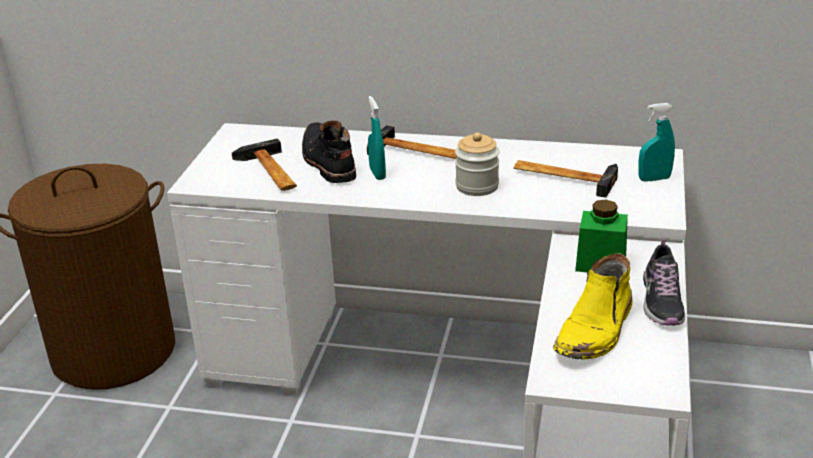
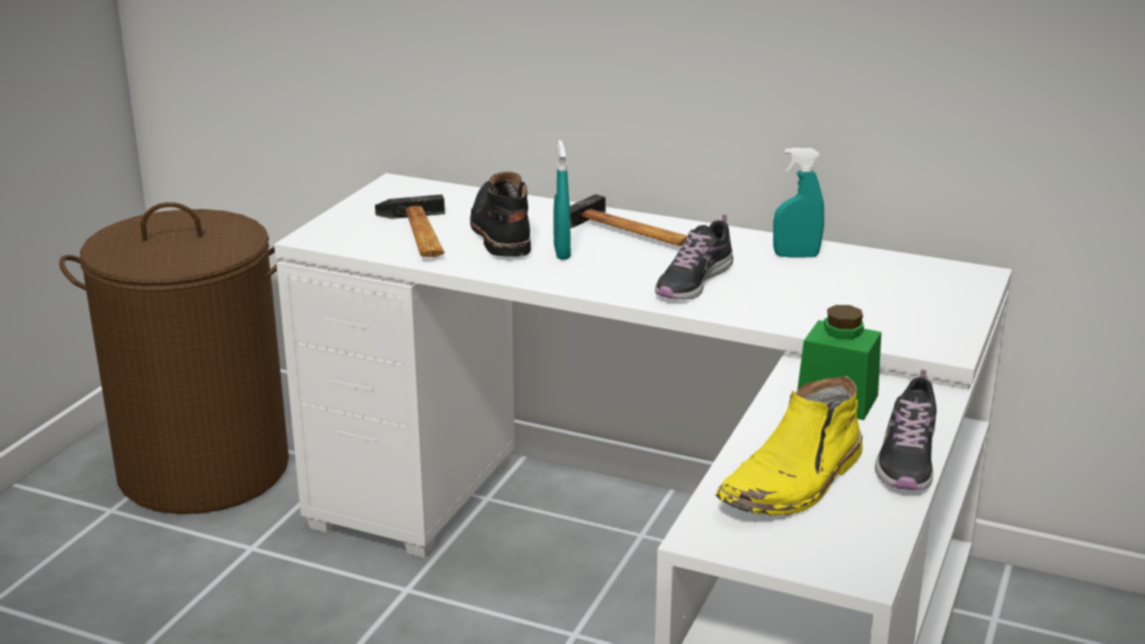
camera: 10 degrees right, 5 degrees down
(477, 186) = (693, 282): jar -> shoe
(564, 177) = (822, 284): hammer -> none
(654, 179) = (953, 301): turquoise spray bottle -> turquoise spray bottle (796, 256)

